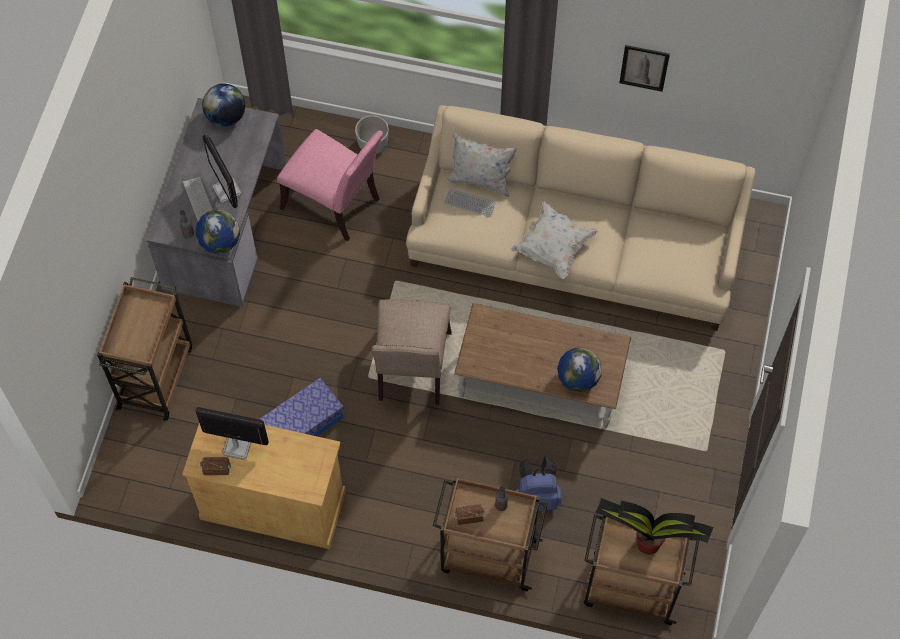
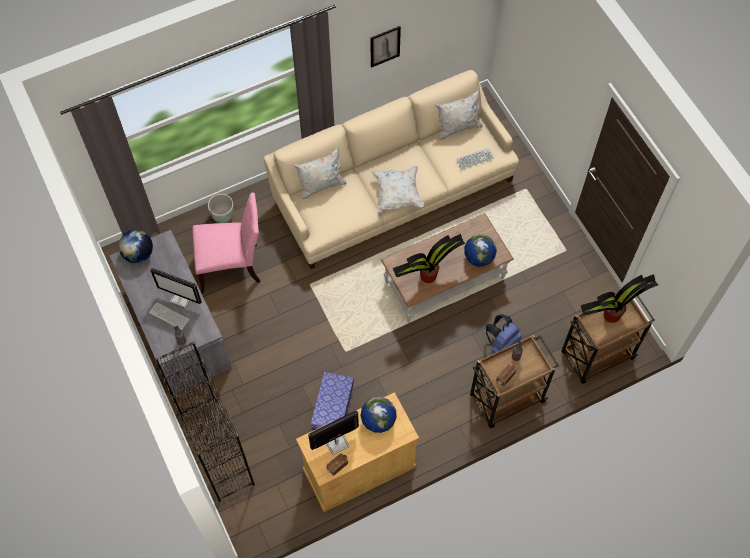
camera: 40 degrees left, 0 degrees up
(156, 375) = (216, 449): brown cart -> black bookcase
(220, 242) = (206, 331): globe -> globe (378, 420)
(412, 370) = (367, 328): beige chair -> none
(470, 203) = (327, 203): keyboard -> keyboard (474, 159)
(504, 357) = (427, 276): none -> potted plant
(687, 222) = (457, 128): none -> white pillow

